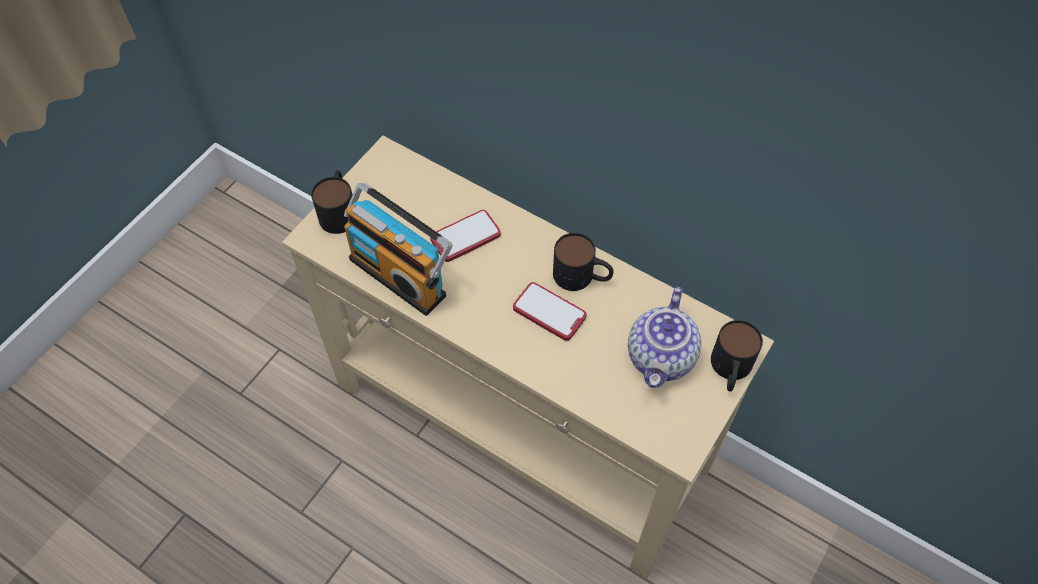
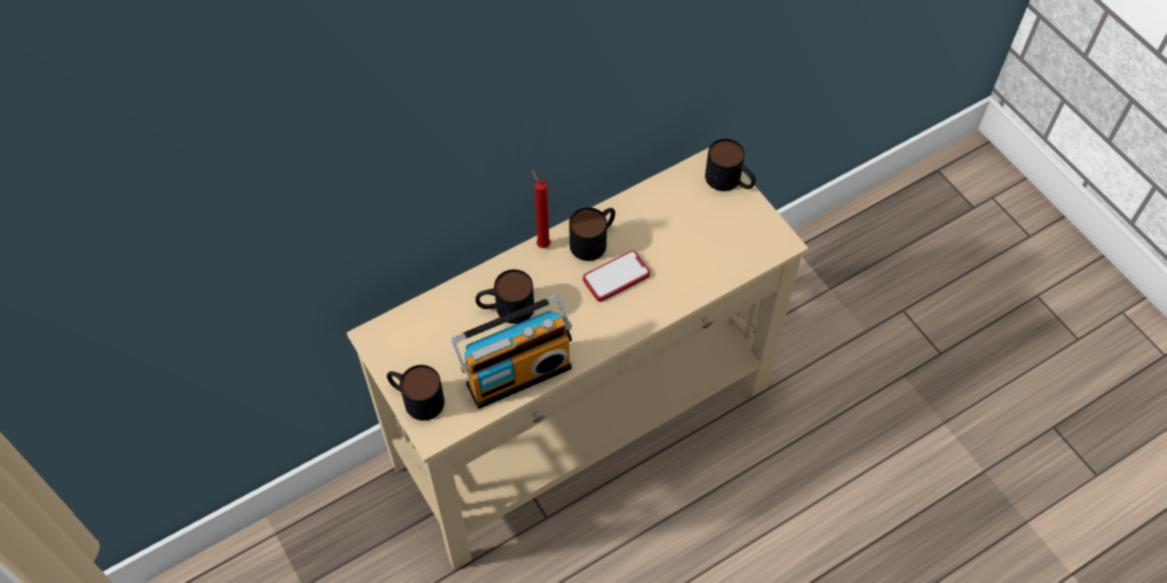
camera: 65 degrees left, 0 degrees up
(465, 237) = (505, 308): phone -> mug
(552, 236) = (542, 244): none -> red candle
(661, 358) = (697, 219): teapot -> none

